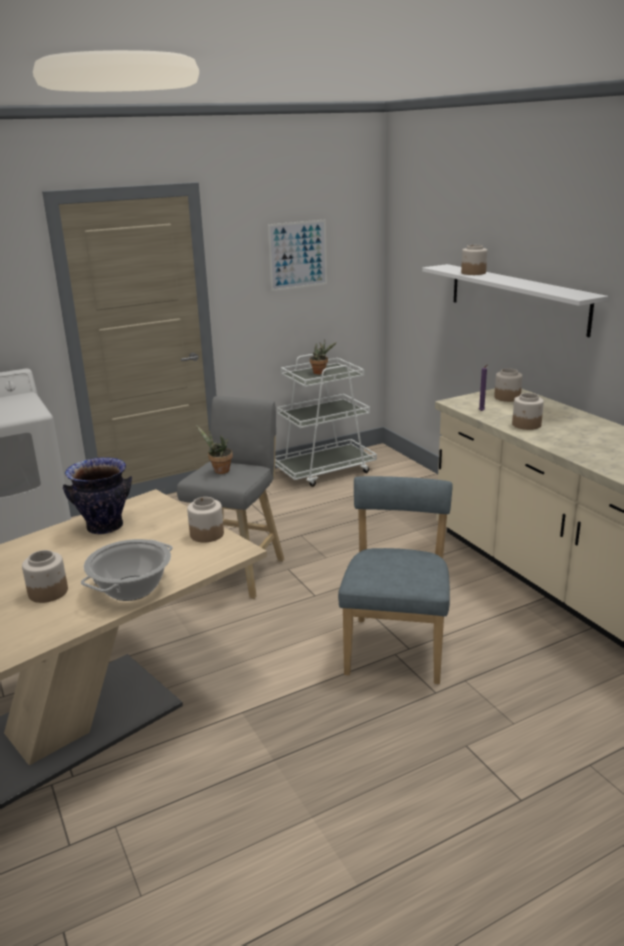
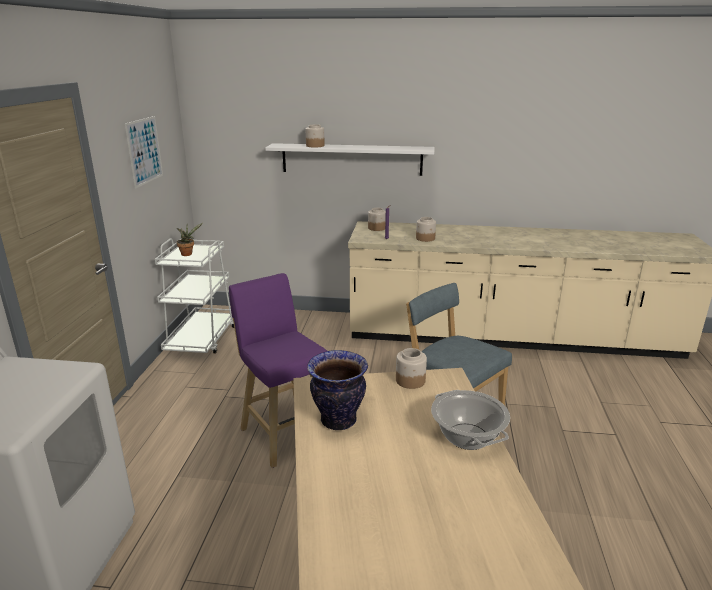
camera: 55 degrees left, 0 degrees up
(47, 592) = (434, 481): jar -> none
(219, 471) = (280, 347): potted plant -> none
(238, 570) = (284, 433): grey stool -> purple stool

